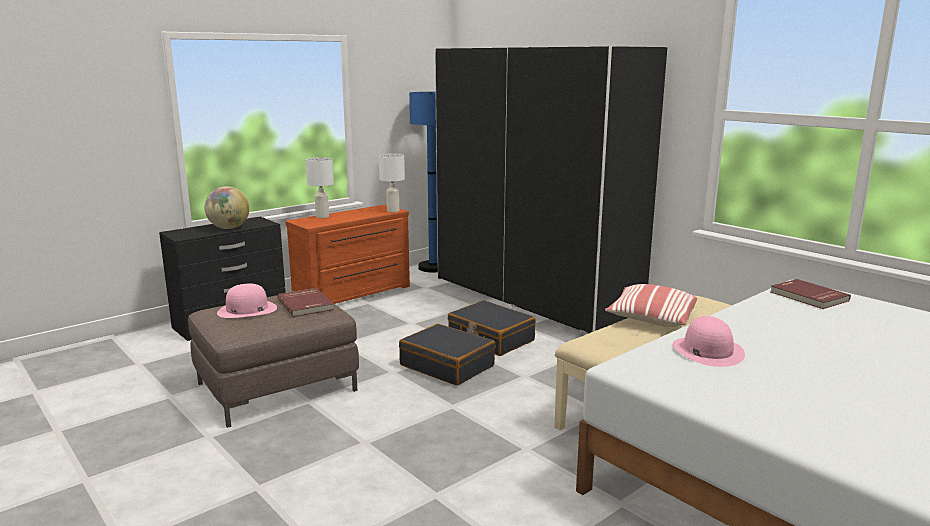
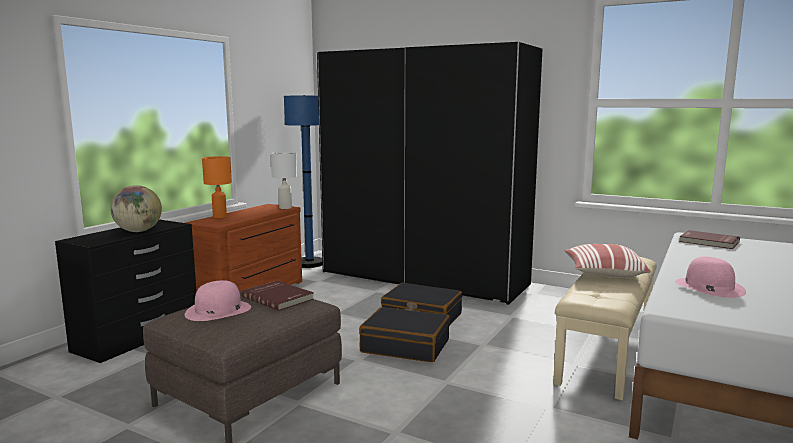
camera: 20 degrees left, 5 degrees down
(322, 216) = (219, 217): white table lamp -> orange table lamp

